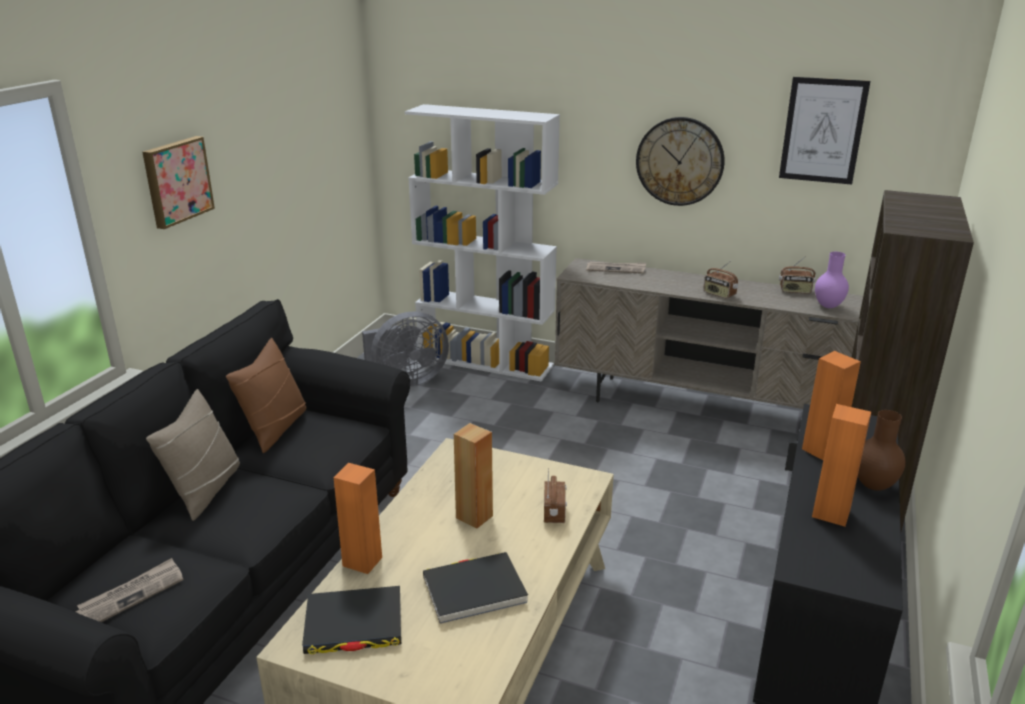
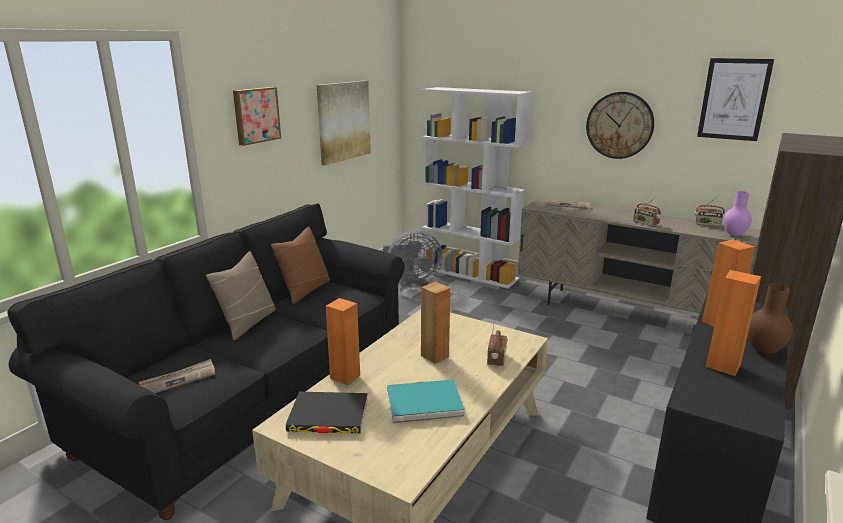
camera: 10 degrees right, 5 degrees down
(296, 166) = (343, 121): none -> picture
(474, 591) = (424, 404): black book -> turquoise book

